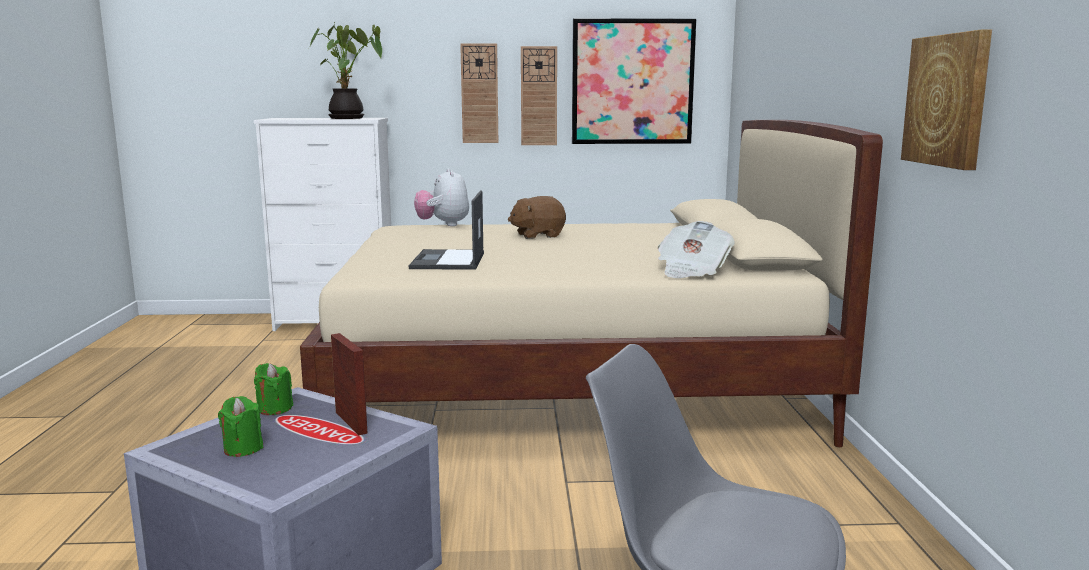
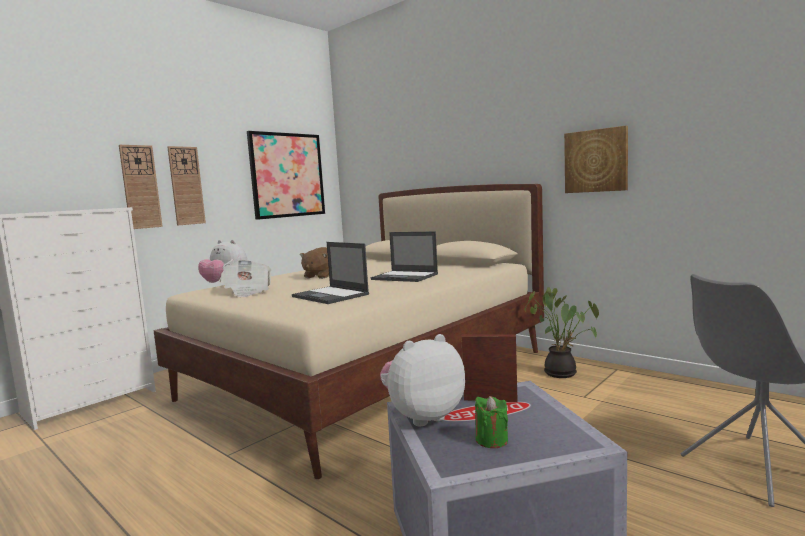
camera: 45 degrees left, 5 degrees down
(274, 409) = (422, 416): green candle -> plush toy
(349, 118) = (89, 209): potted plant -> potted plant (562, 372)
(538, 96) = (230, 186): wall clock -> wall clock (140, 187)
(596, 259) = (405, 277): none -> laptop
(692, 271) = (469, 271): newspaper -> newspaper (247, 292)

